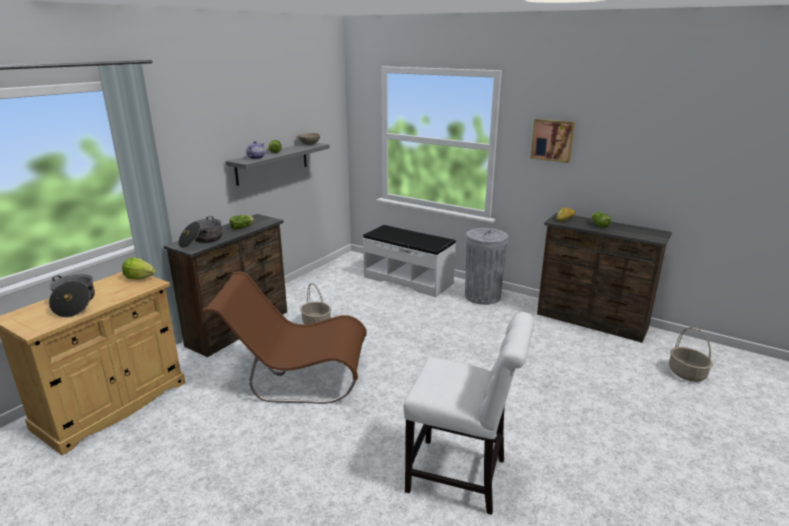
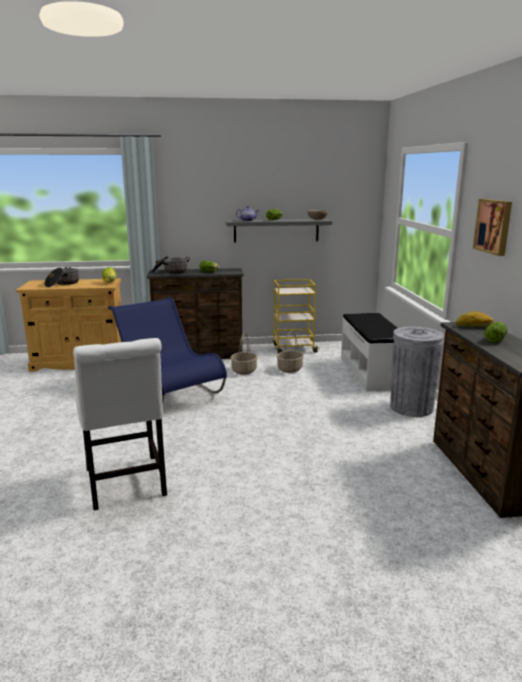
camera: 50 degrees right, 5 degrees down
(296, 378) = (168, 391): brown chair -> blue chair
(310, 283) = (294, 348): none -> yellow cart
(687, 373) = (485, 568): basket -> basket (290, 369)

